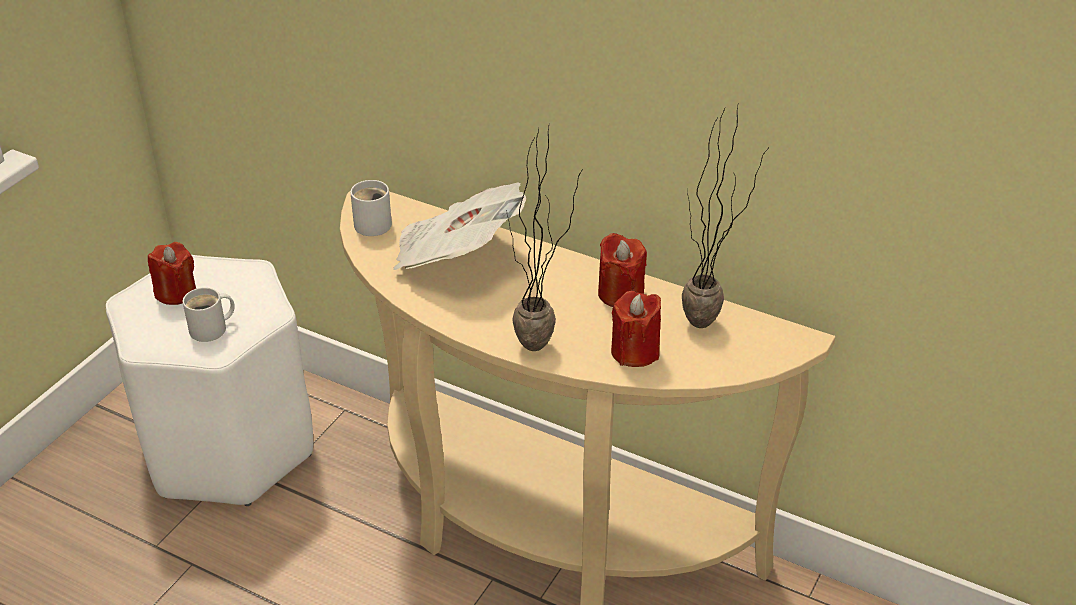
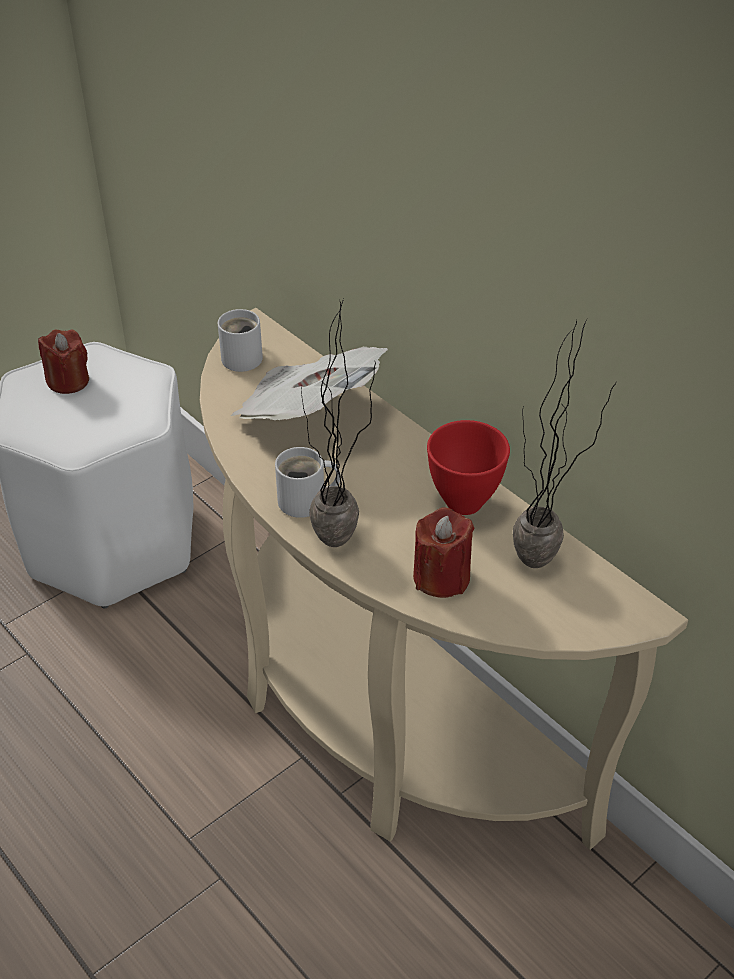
camera: 20 degrees right, 5 degrees up
(212, 329) = (81, 428): white mug -> white mug (306, 501)
(620, 294) = (461, 502): red candle -> red bowl

